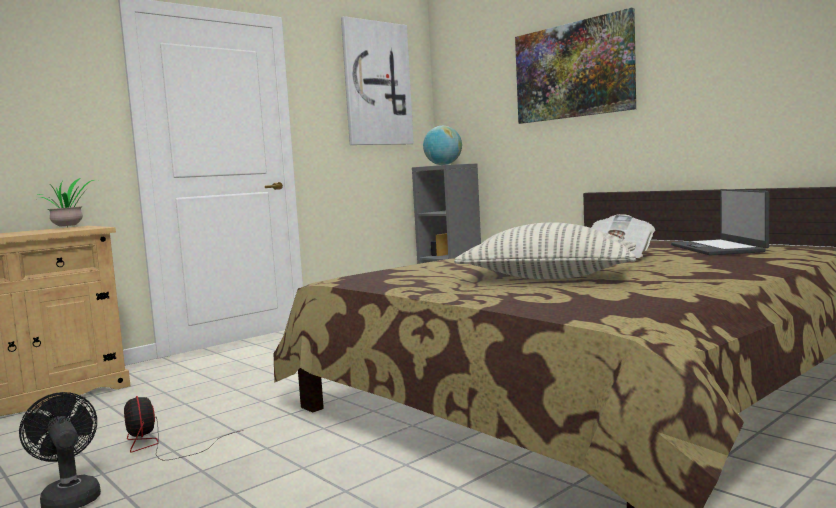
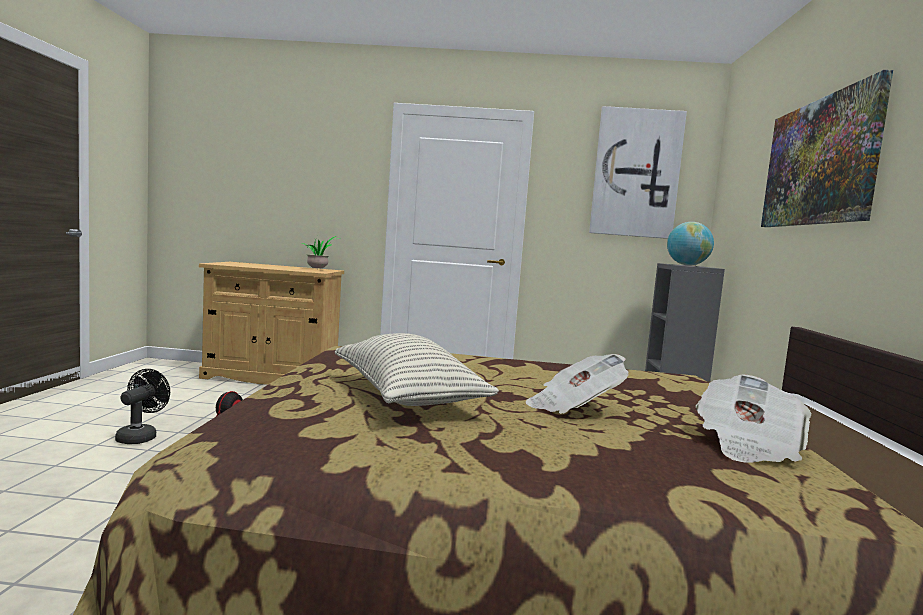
camera: 45 degrees right, 0 degrees up
(718, 248) = (747, 446): laptop -> newspaper

